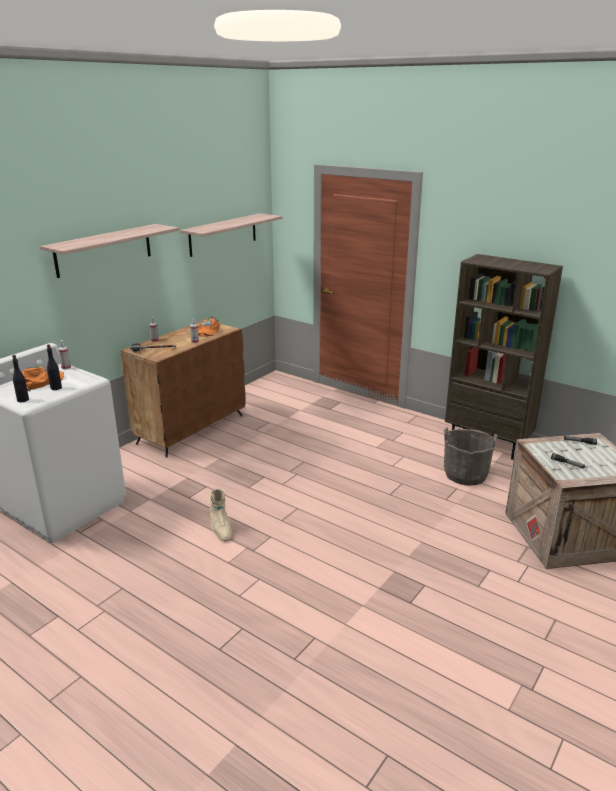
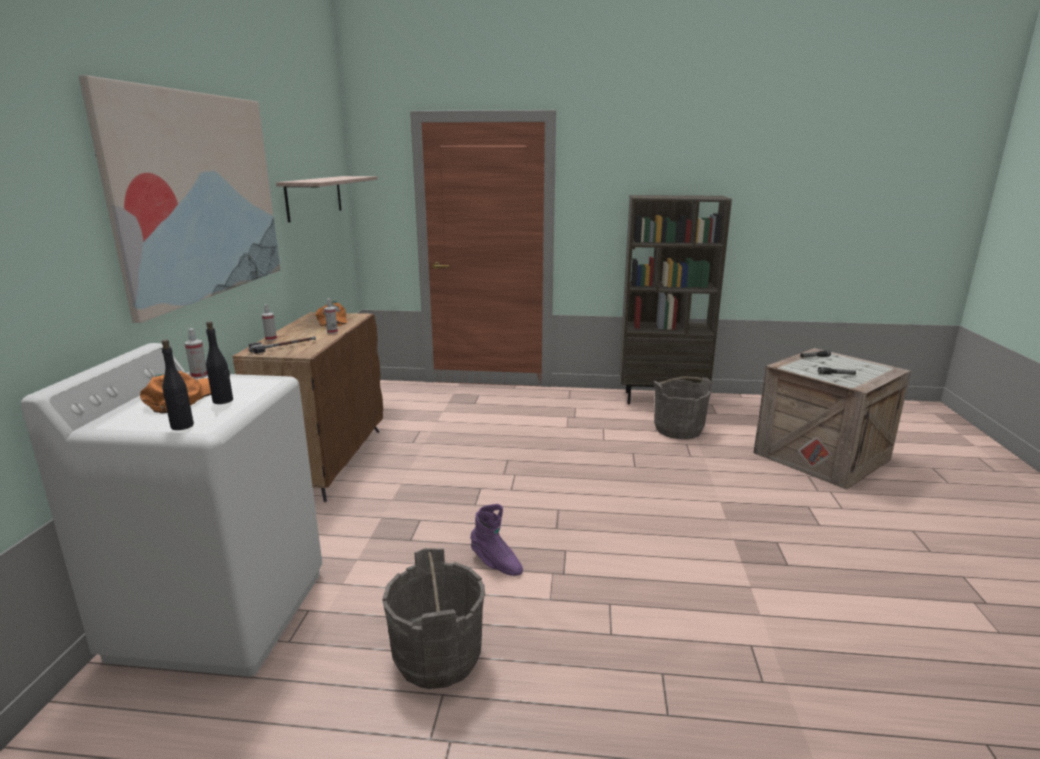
camera: 30 degrees left, 5 degrees down
(104, 250) = (199, 196): shelf -> picture
(138, 568) = (437, 657): none -> grey bucket
(220, 529) = (496, 564): beige boot -> purple boot

